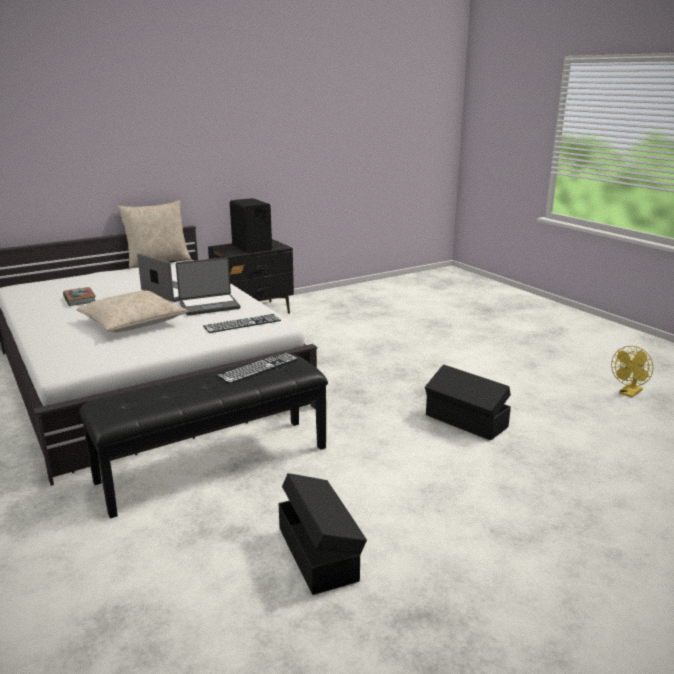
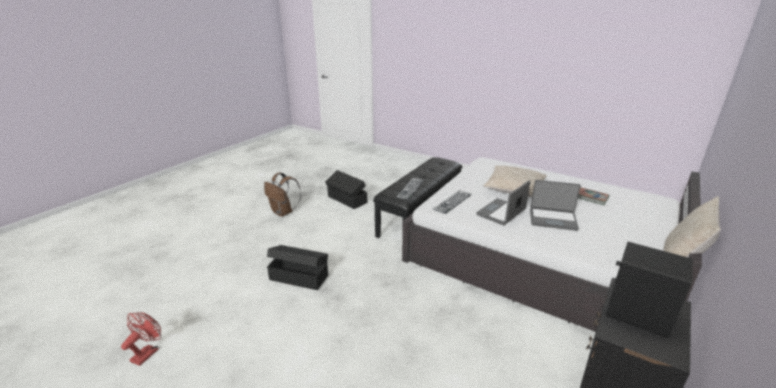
camera: 155 degrees right, 5 degrees up
(485, 555) = (283, 212): none -> brown backpack
(629, 393) = (148, 352): yellow fan -> red fan

